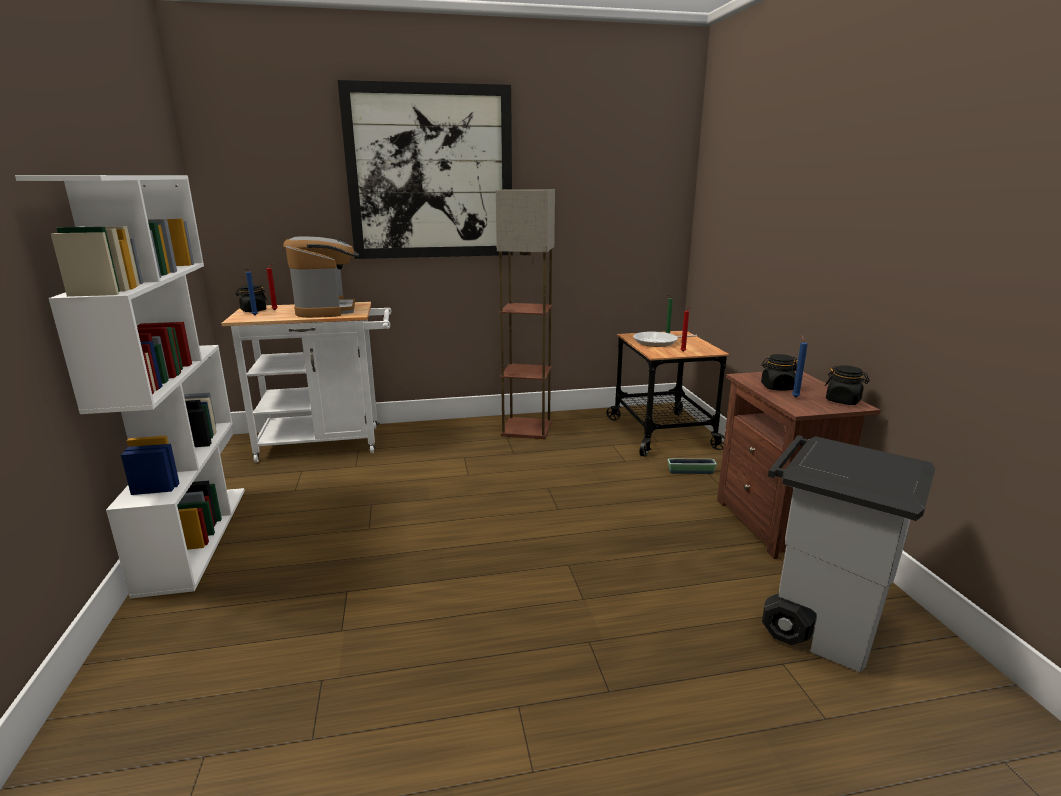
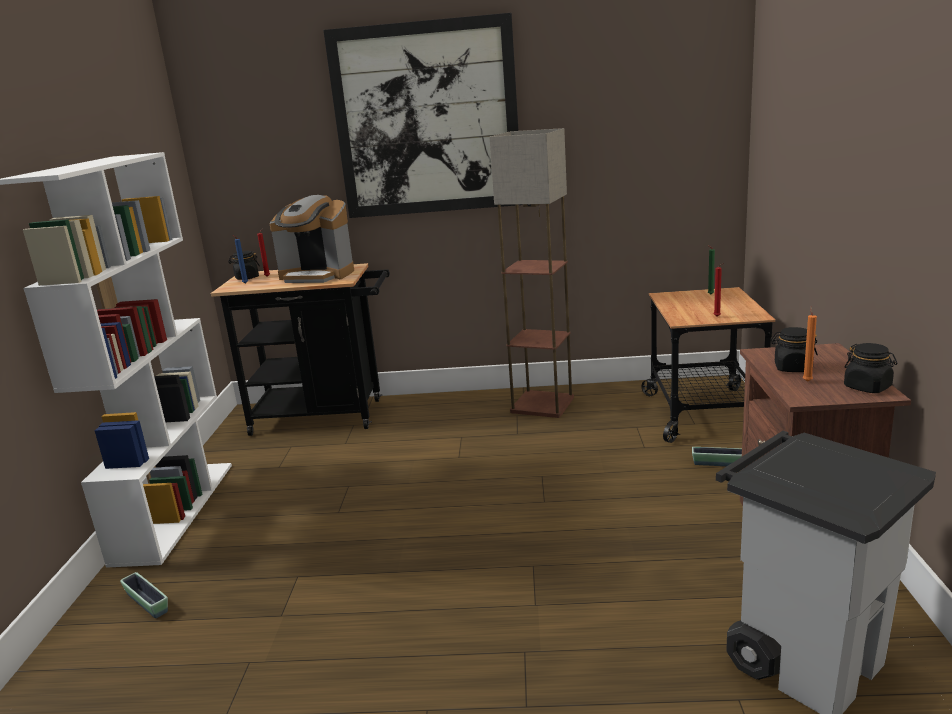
camera: 15 degrees right, 0 degrees up
(189, 631) = (147, 603): none -> planter
(327, 310) = (317, 275): coffee machine -> coffee machine turned 105 degrees clockwise
(328, 443) = (326, 416): white cart -> black cart
(658, 342) = (692, 304): frying pan -> none
(795, 397) = (807, 381): blue candle -> orange candle

